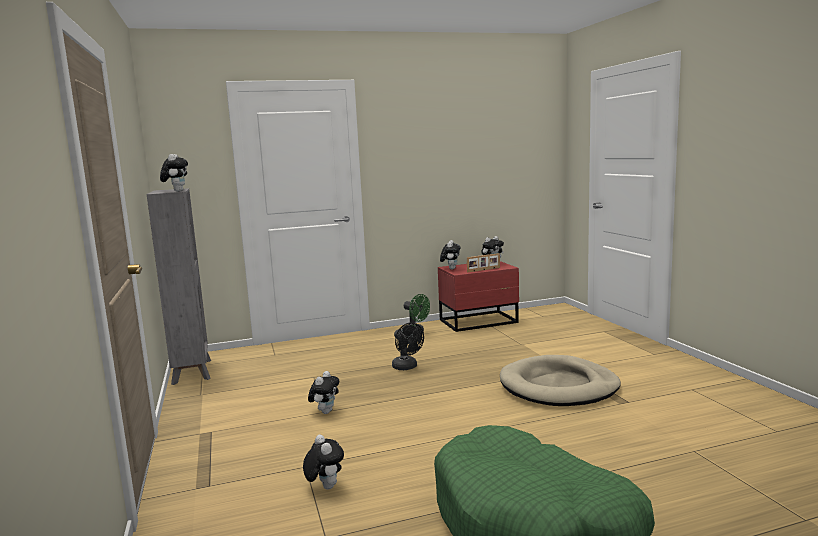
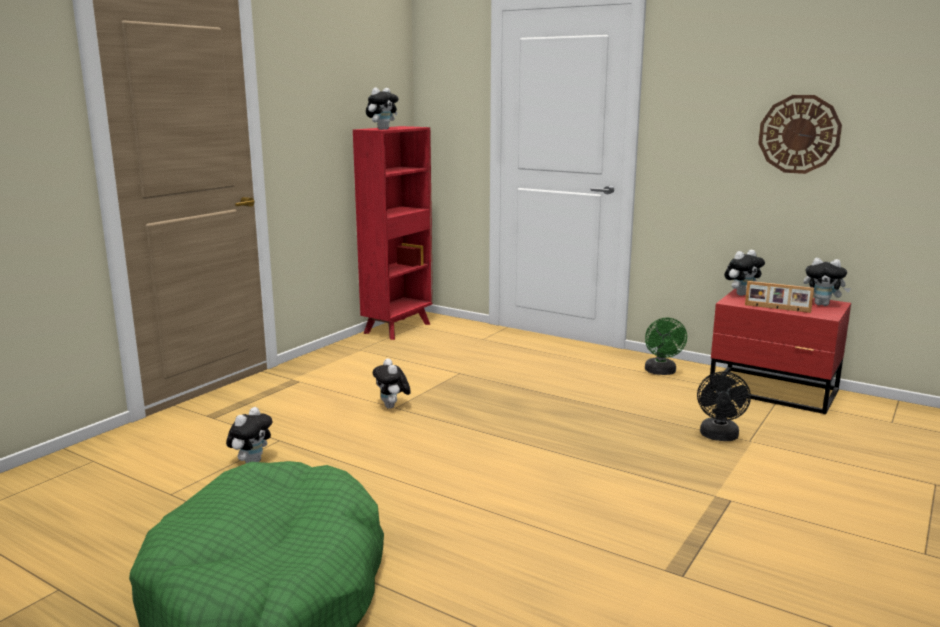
camera: 50 degrees right, 5 degrees up
(192, 371) = (398, 328): grey bookcase -> red bookcase
(325, 411) = (392, 407): plush toy -> plush toy turned 90 degrees clockwise
(407, 367) = (553, 403): black fan -> black fan (719, 437)
(458, 168) = (799, 134): none -> wall clock
(558, 386) = (650, 507): beige dog bed -> none

